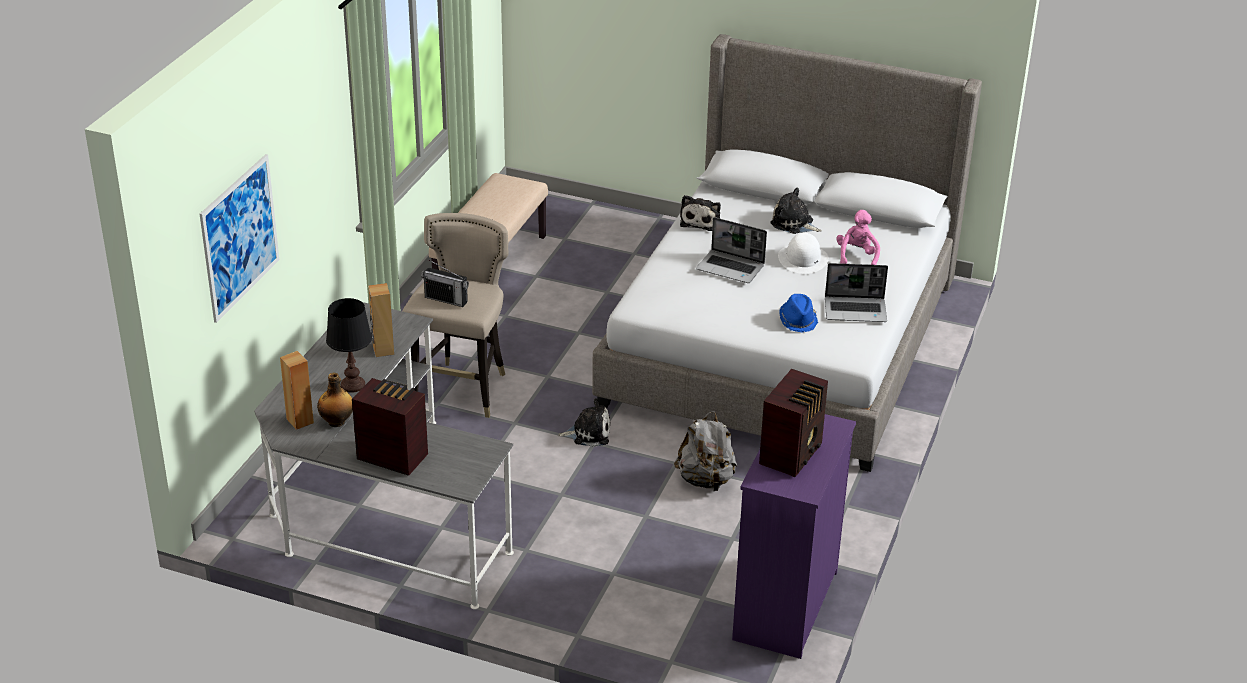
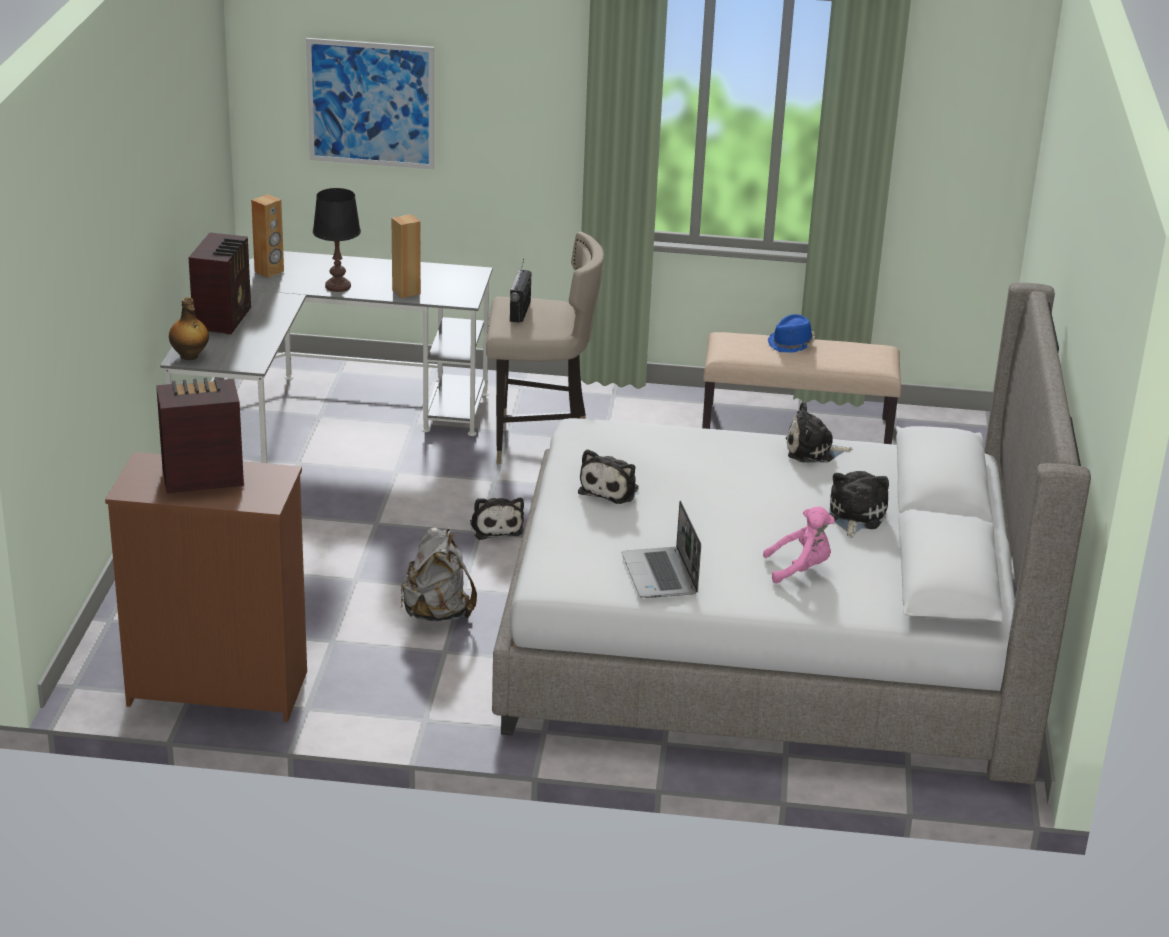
camera: 75 degrees right, 5 degrees down
(337, 422) = (273, 287): bottle -> bottle (189, 356)
(731, 268) = (705, 476): laptop -> none
(735, 310) = (610, 489): none -> plush toy
(784, 606) = (216, 687): purple dresser -> brown dresser
(792, 454) = (201, 478): radio -> radio turned 150 degrees clockwise
(798, 320) = (611, 533): blue hat -> blue hat (791, 344)
(803, 259) = (765, 527): white hat -> none

